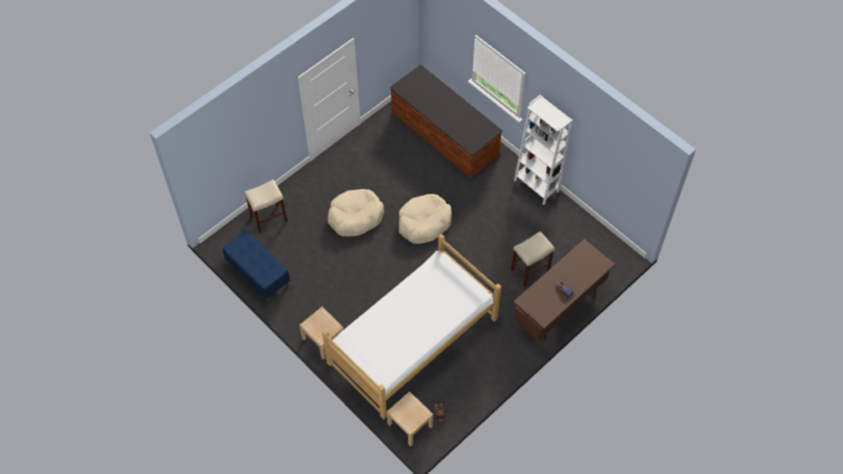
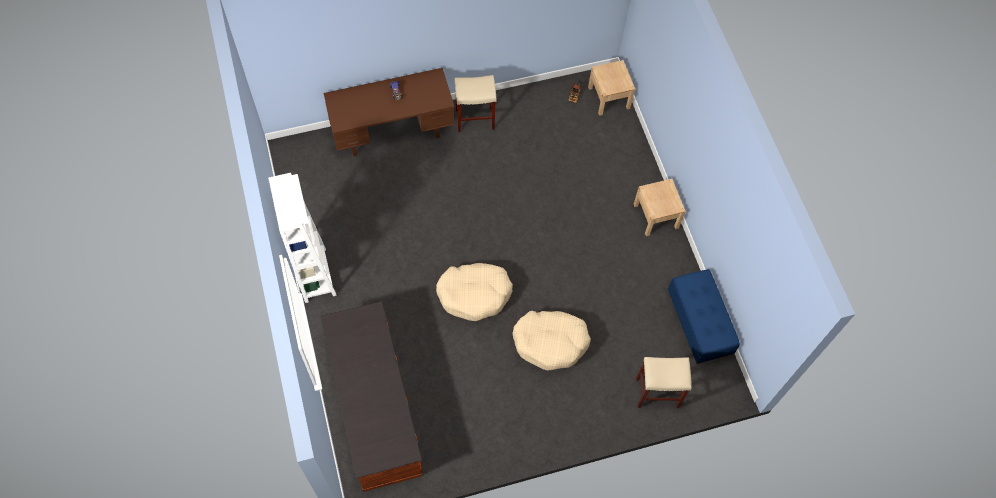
camera: 155 degrees left, 5 degrees up
(412, 341) = (563, 171): bed -> none
(530, 270) = (394, 183): beige stool -> beige stool (474, 119)

